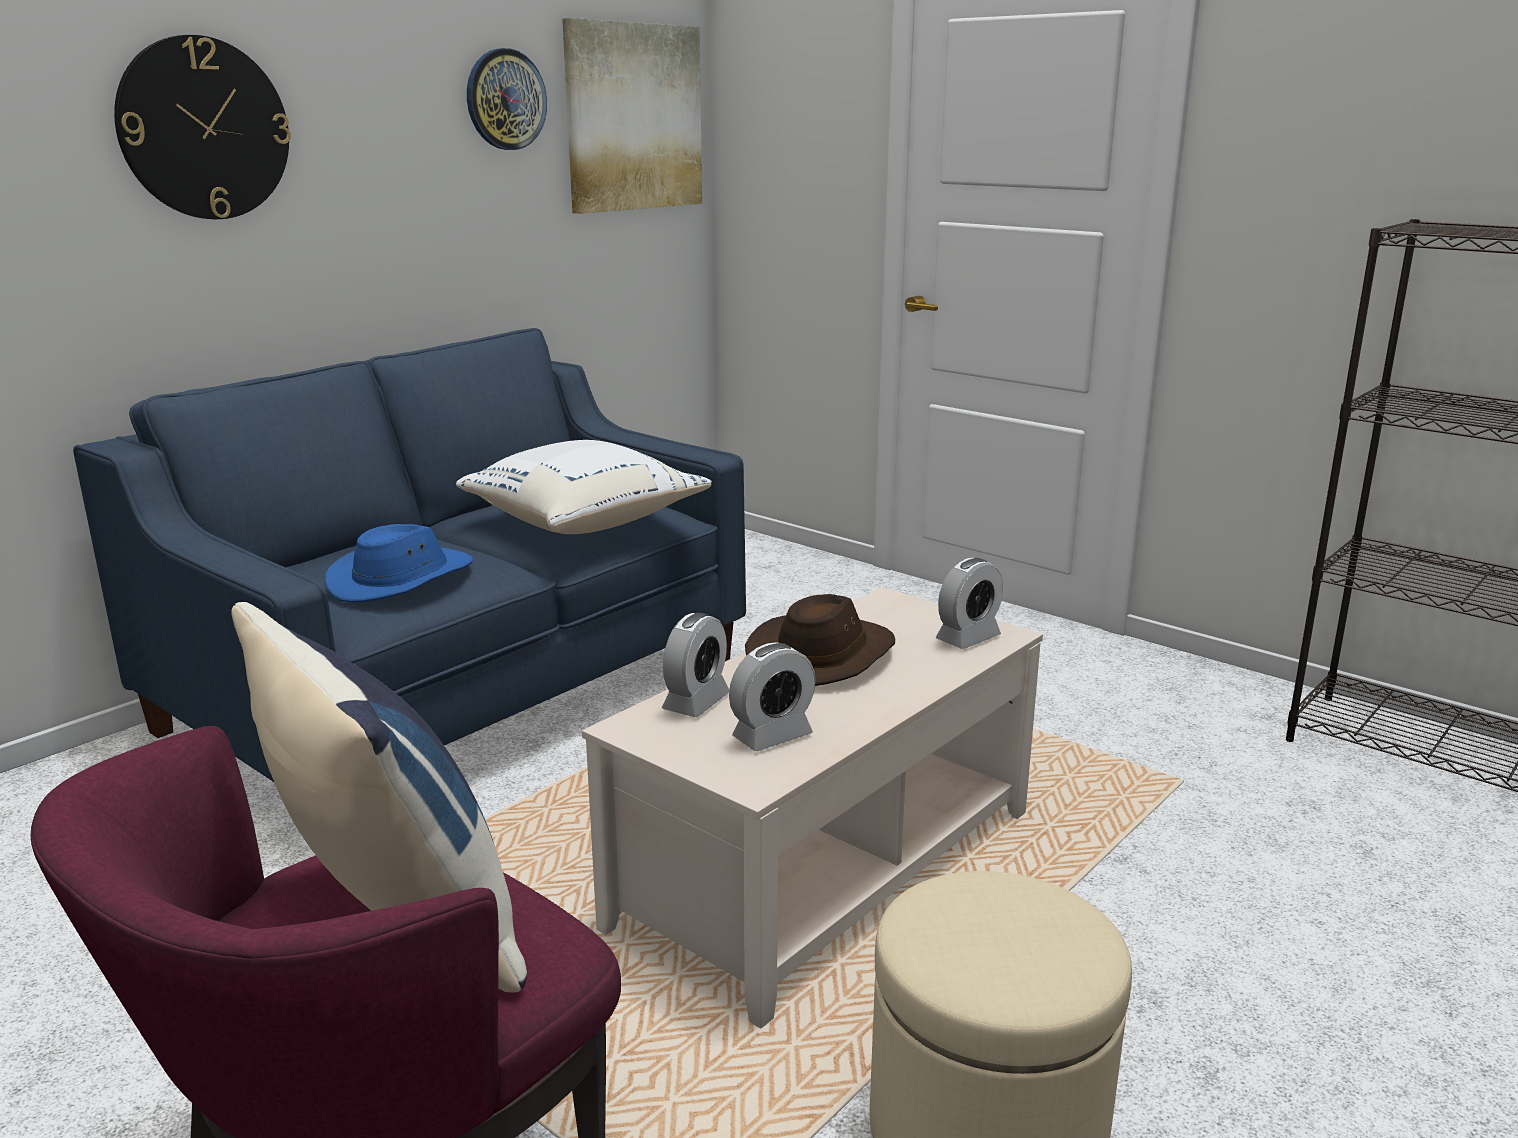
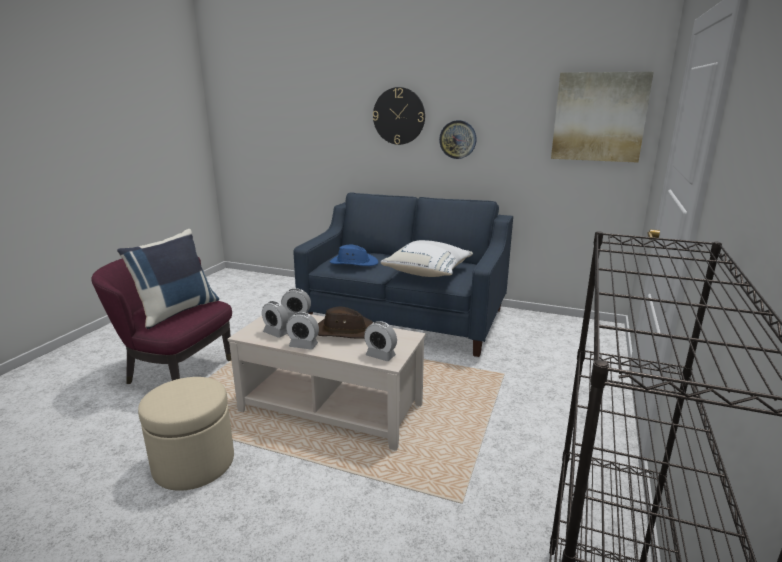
camera: 70 degrees right, 0 degrees up
(505, 99) = (522, 108): wall clock -> wall clock (458, 139)
(872, 709) = (303, 345): none -> alarm clock

